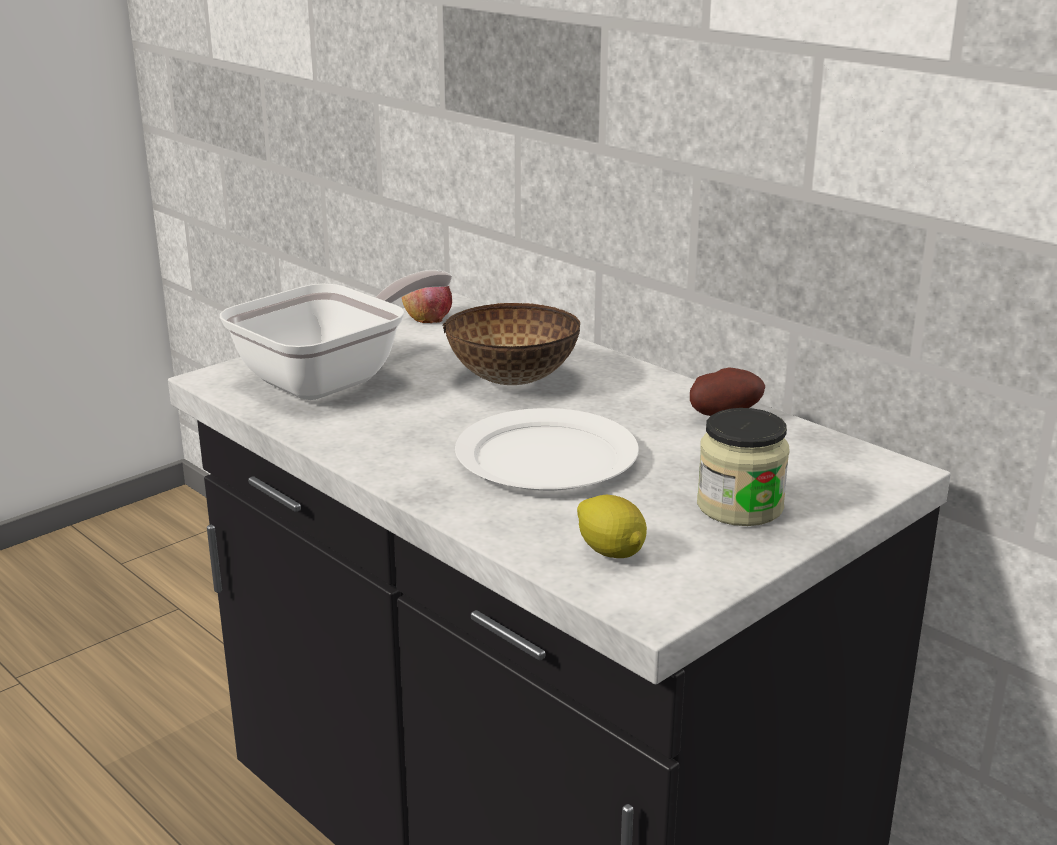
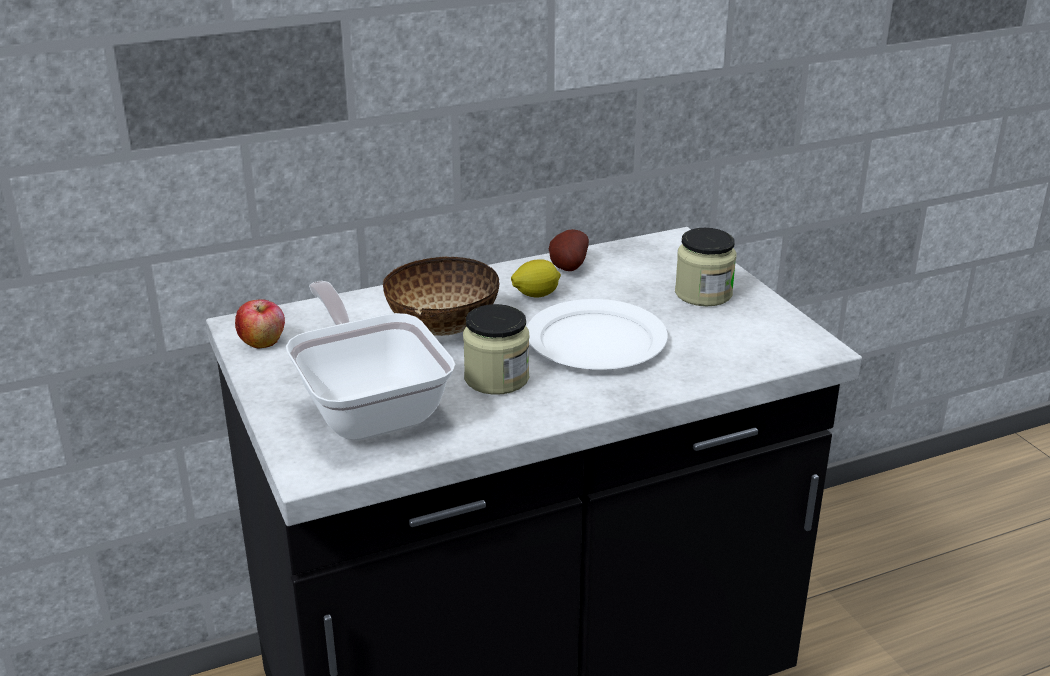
camera: 70 degrees left, 5 degrees up
(424, 421) = (496, 378): none -> jar
(611, 552) = (745, 346): lemon -> lemon (535, 295)

